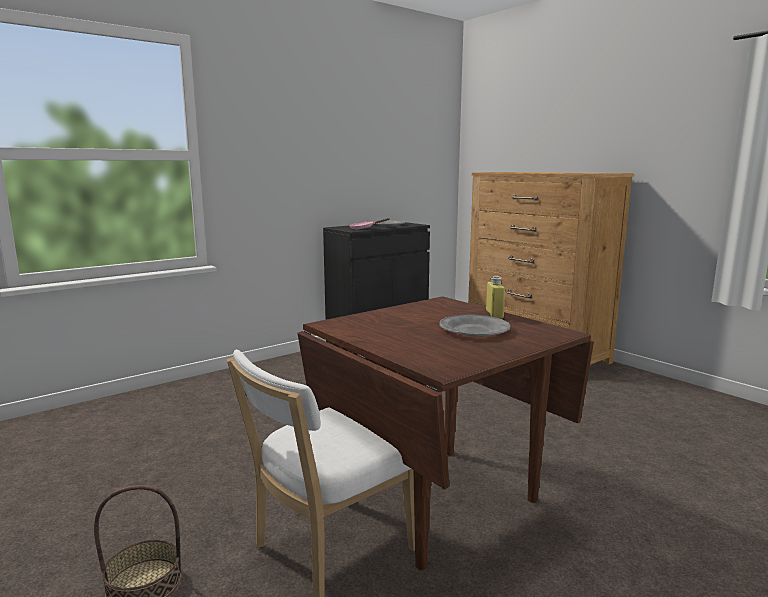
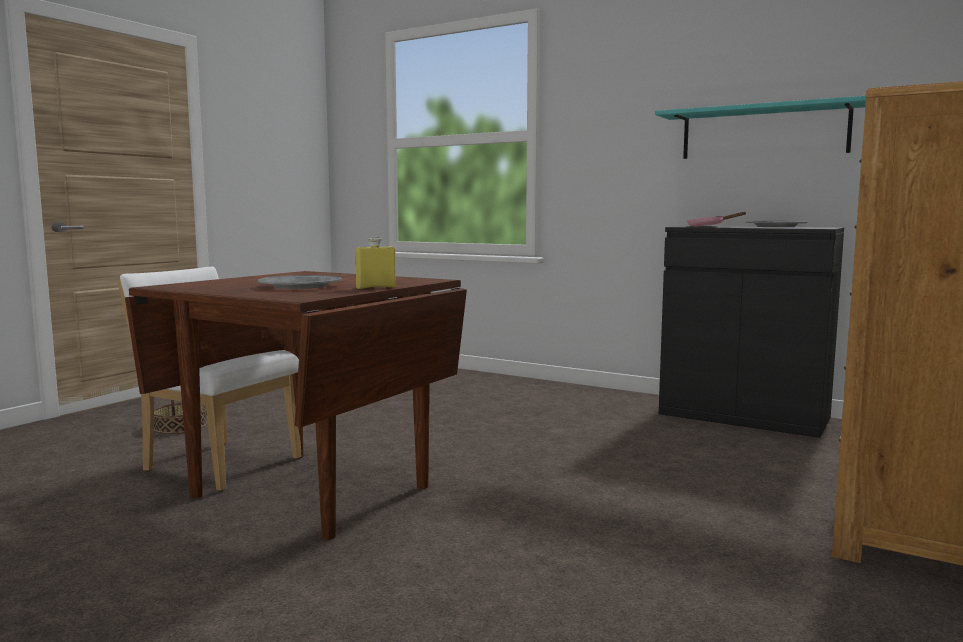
camera: 70 degrees right, 5 degrees down
(359, 164) = (763, 132): none -> turquoise shelf

